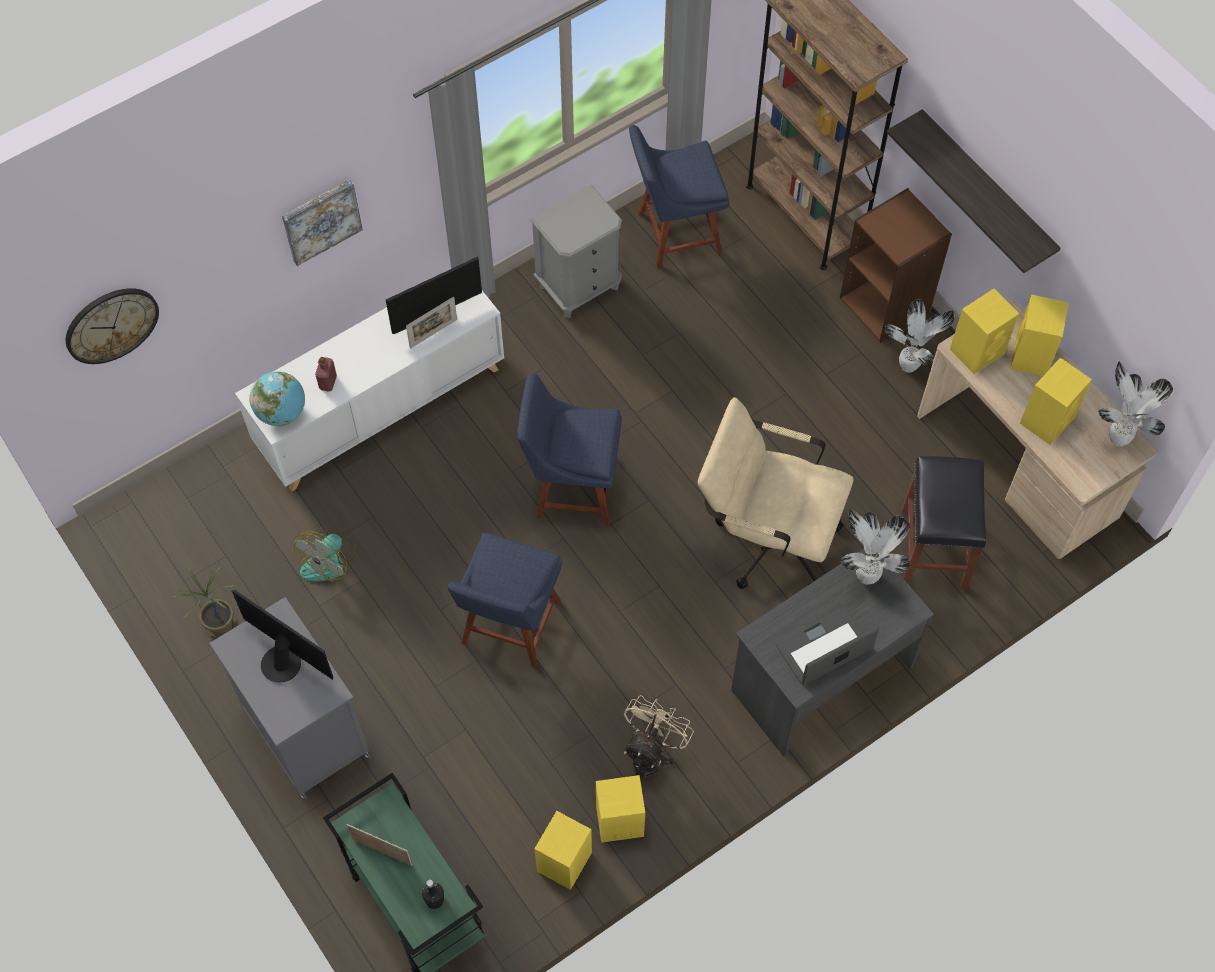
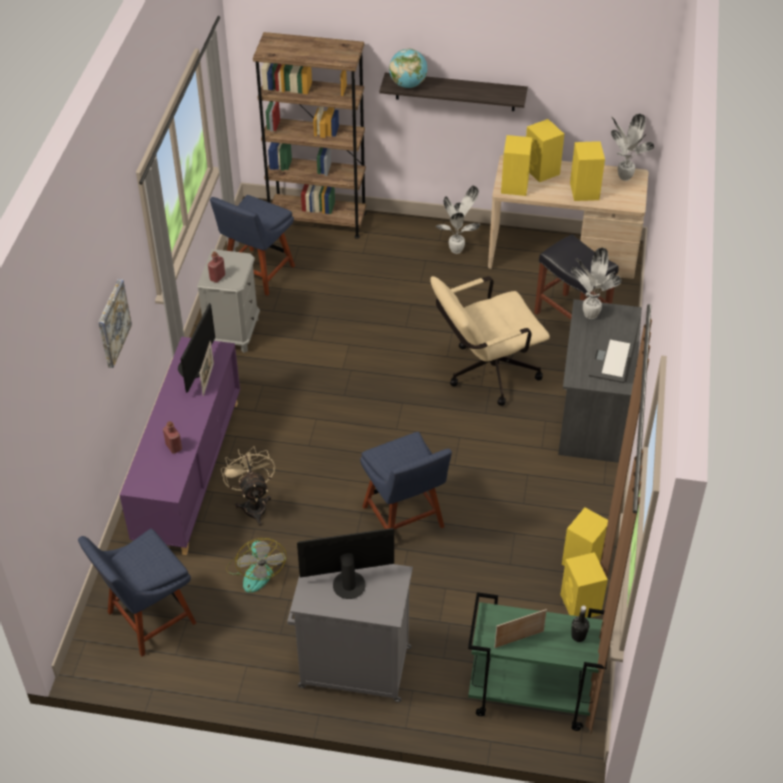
camera: 45 degrees left, 15 degrees down
(111, 324) = (47, 456): wall clock -> none
(220, 626) = (230, 659): potted plant -> none
(282, 412) = (164, 482): globe -> globe (408, 84)
(381, 408) = (189, 472): white cabinet -> purple cabinet
(558, 223) = (217, 277): none -> red bottle
(572, 487) = (353, 428): blue chair -> blue chair (147, 620)
(651, 755) = (557, 517): beige fan -> beige fan (253, 504)
(885, 304) = (410, 231): brown bookcase -> none

